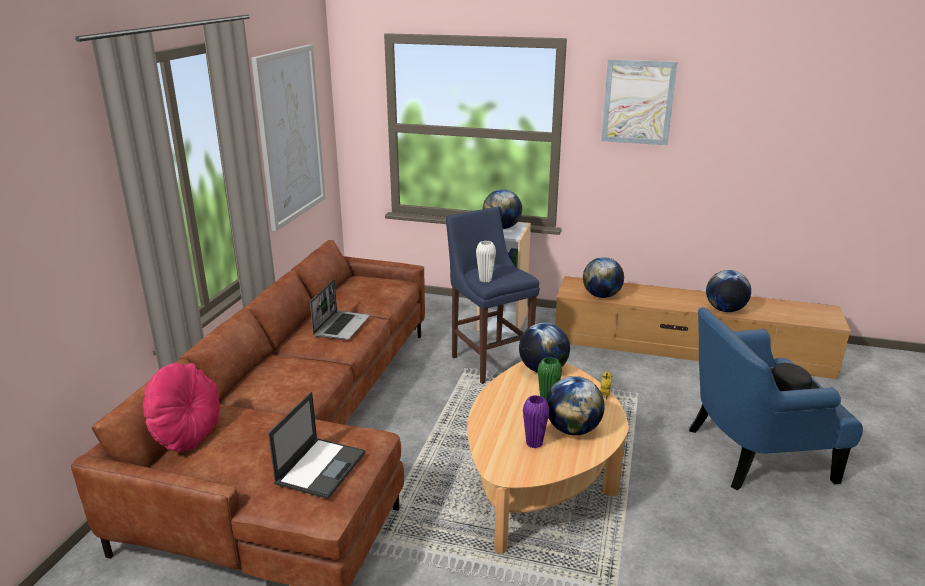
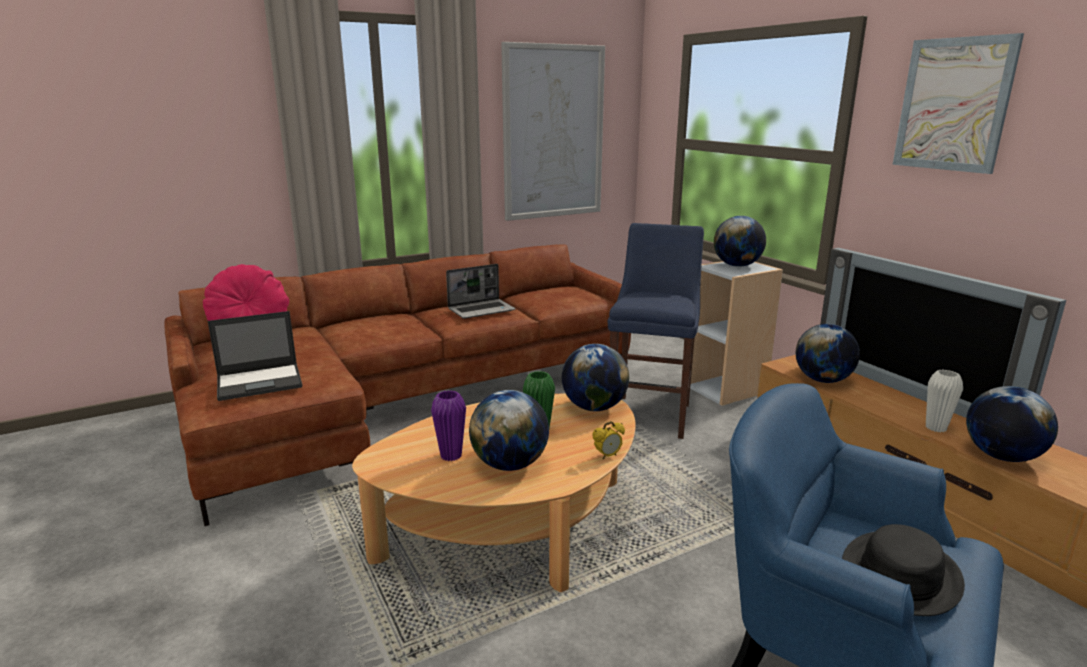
camera: 45 degrees right, 5 degrees down
(485, 280) = (630, 300): white vase -> white vase (935, 428)
(645, 285) = (912, 391): none -> television

